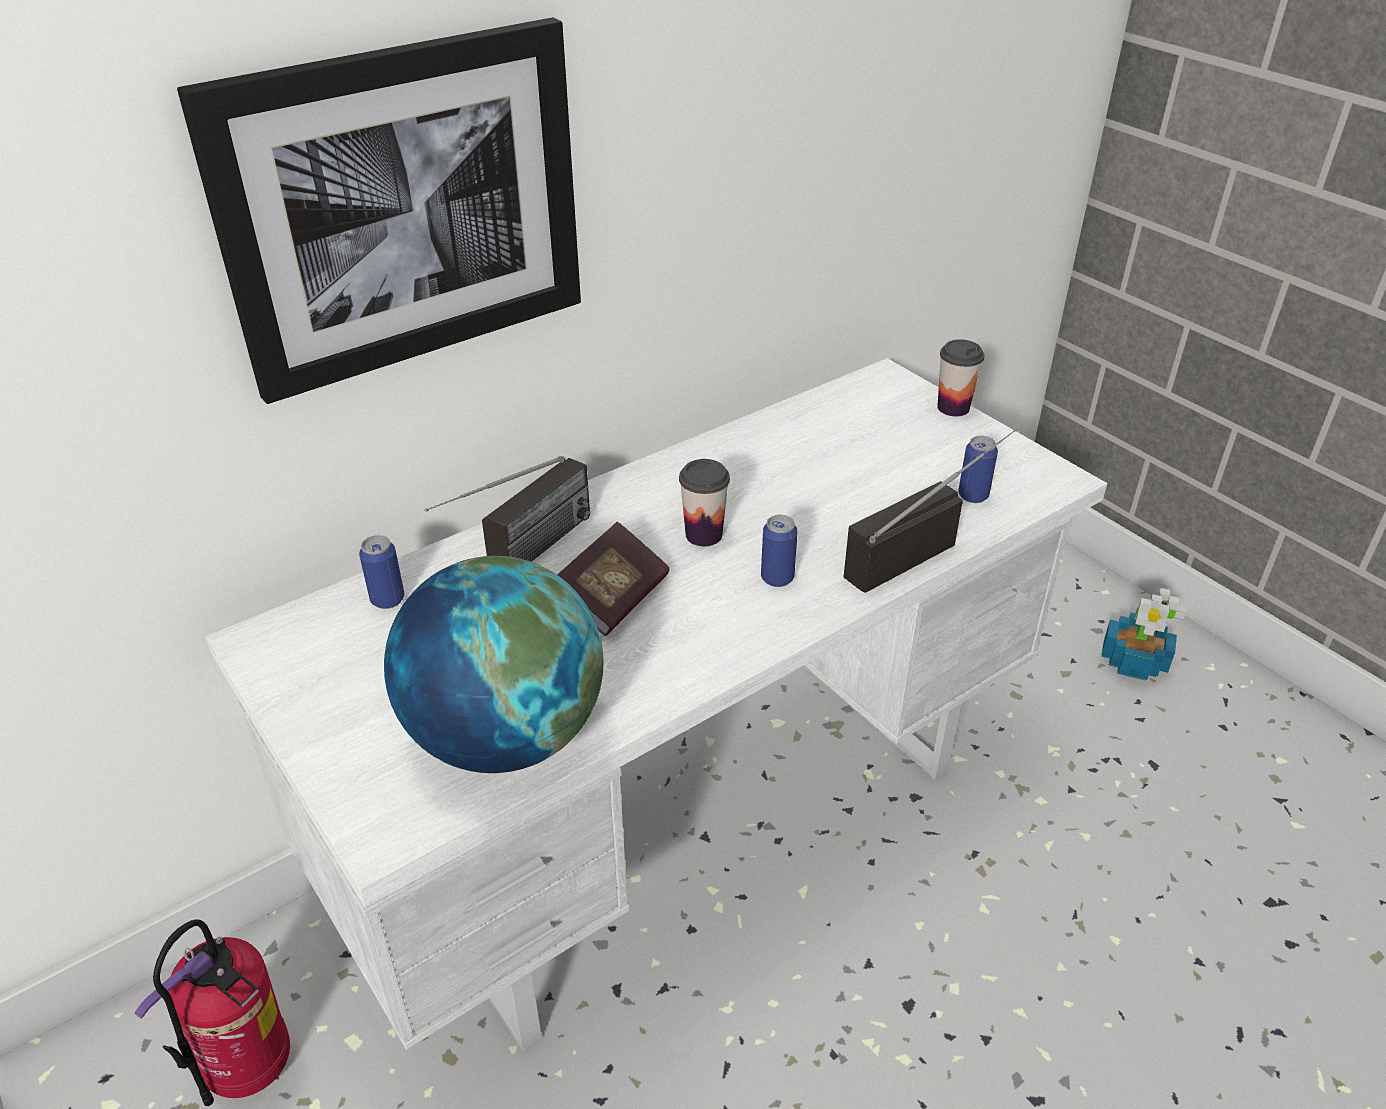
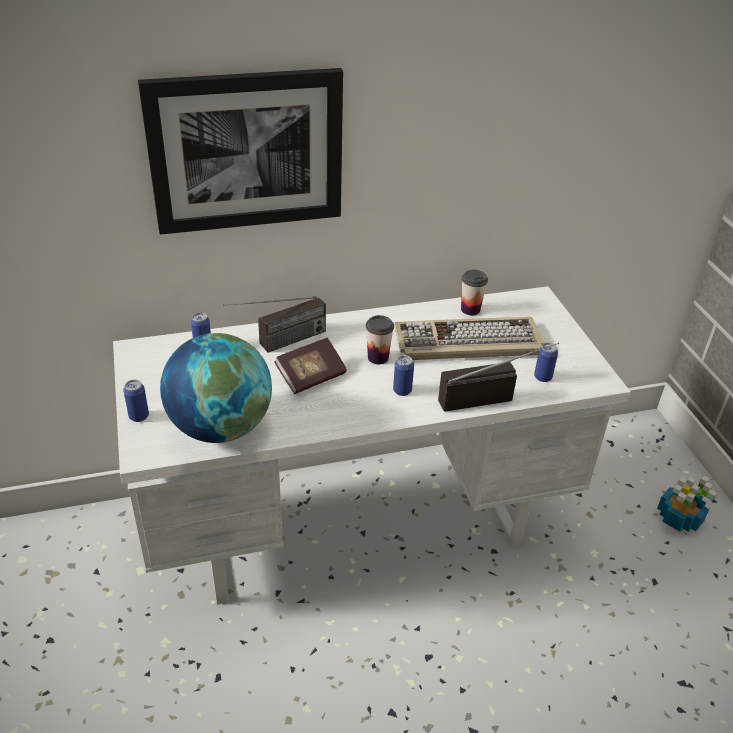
camera: 20 degrees right, 0 degrees up
(251, 1072) = (88, 567): fire extinguisher -> none
(336, 763) = (139, 416): none -> can
(828, 474) = (467, 343): none -> keyboard
(953, 408) = (567, 325): cup -> cup (470, 309)

